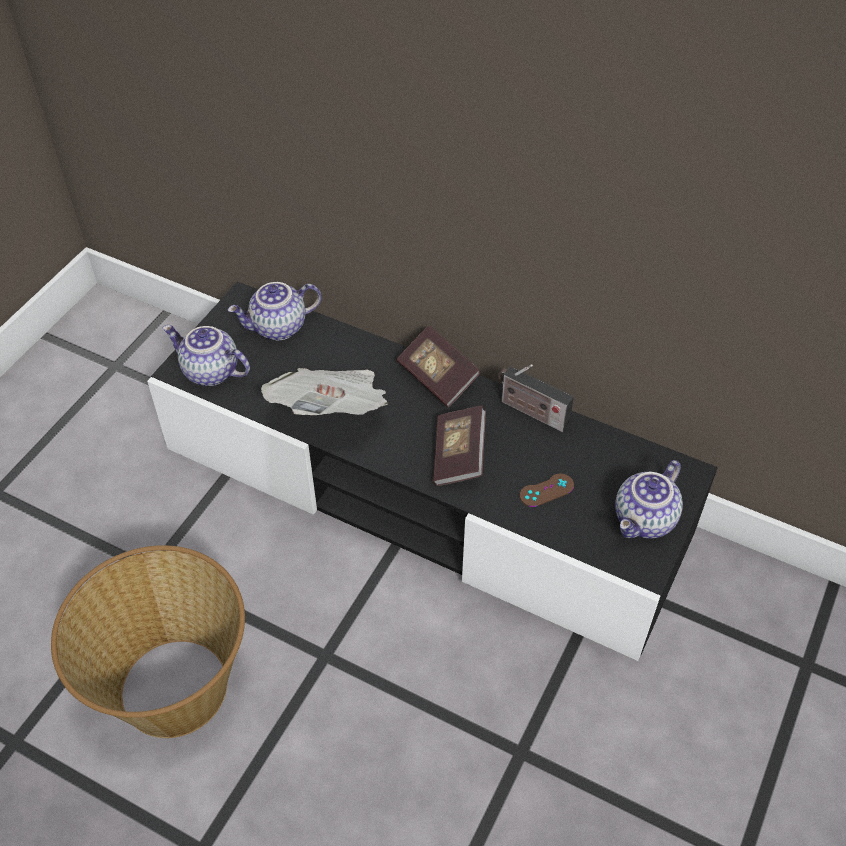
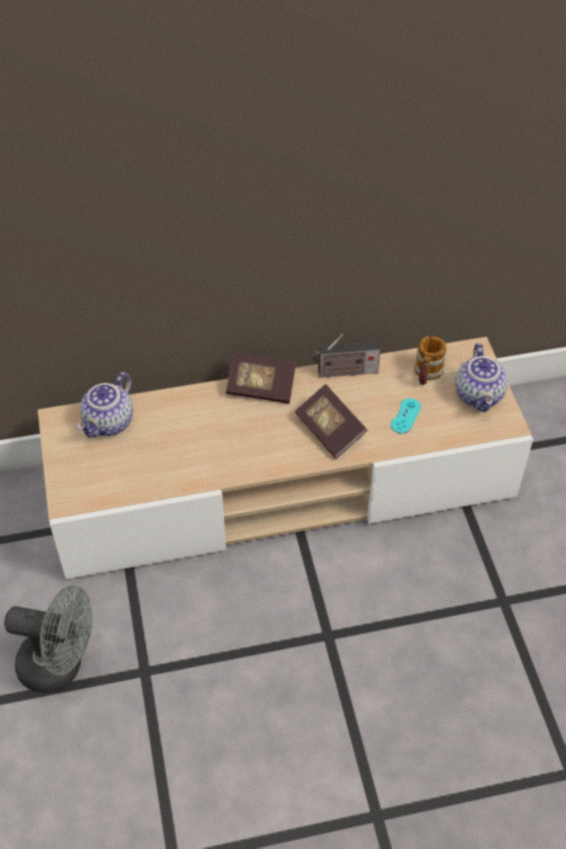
camera: 40 degrees left, 0 degrees up
(97, 517) = (61, 666): none -> grey fan
(173, 686) = (246, 733): basket -> none
(209, 372) = (93, 487): teapot -> none
(332, 411) = (214, 456): newspaper -> none
(423, 493) = (283, 485): black tv stand -> beige tv stand
(546, 490) = (405, 416): brown game controller -> turquoise game controller
(611, 464) = (426, 374): none -> mug

